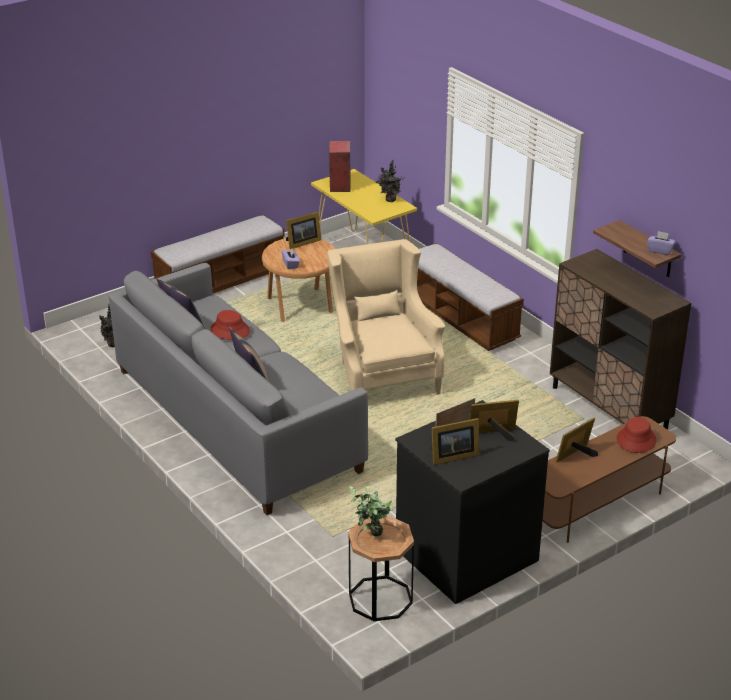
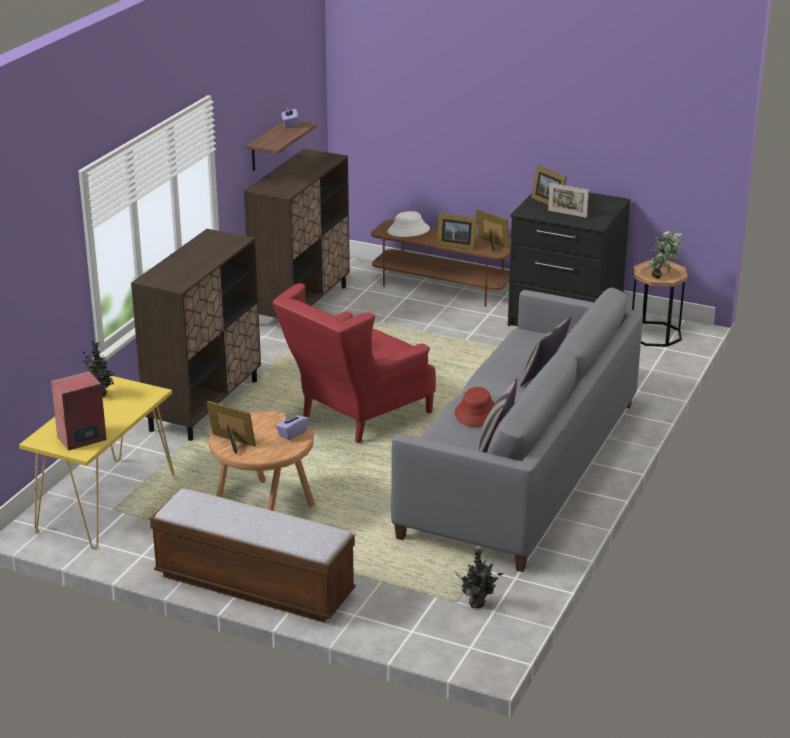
camera: 120 degrees left, 5 degrees down
(382, 373) = (355, 417): beige armchair -> red armchair
(452, 456) = (595, 209): picture frame -> picture frame (492, 244)
(461, 318) = (204, 405): bench -> brown cabinet
(636, 440) = (408, 230): red hat -> white hat

